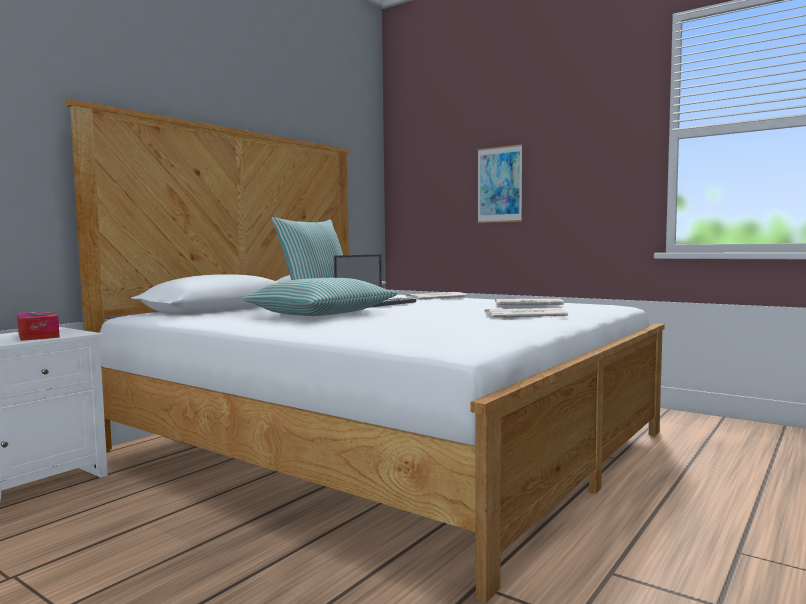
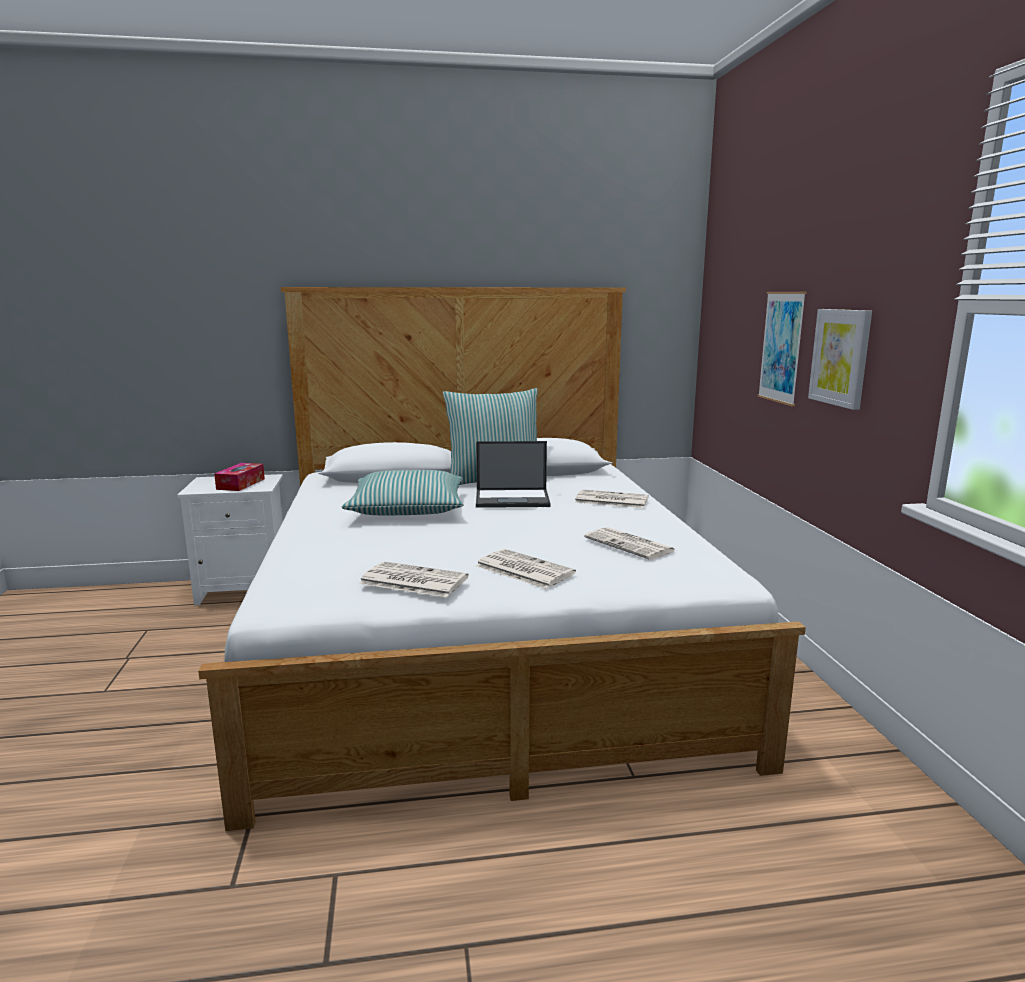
camera: 45 degrees right, 10 degrees up
(500, 322) = (412, 581): none -> newspaper
(567, 180) = (841, 357): none -> picture

